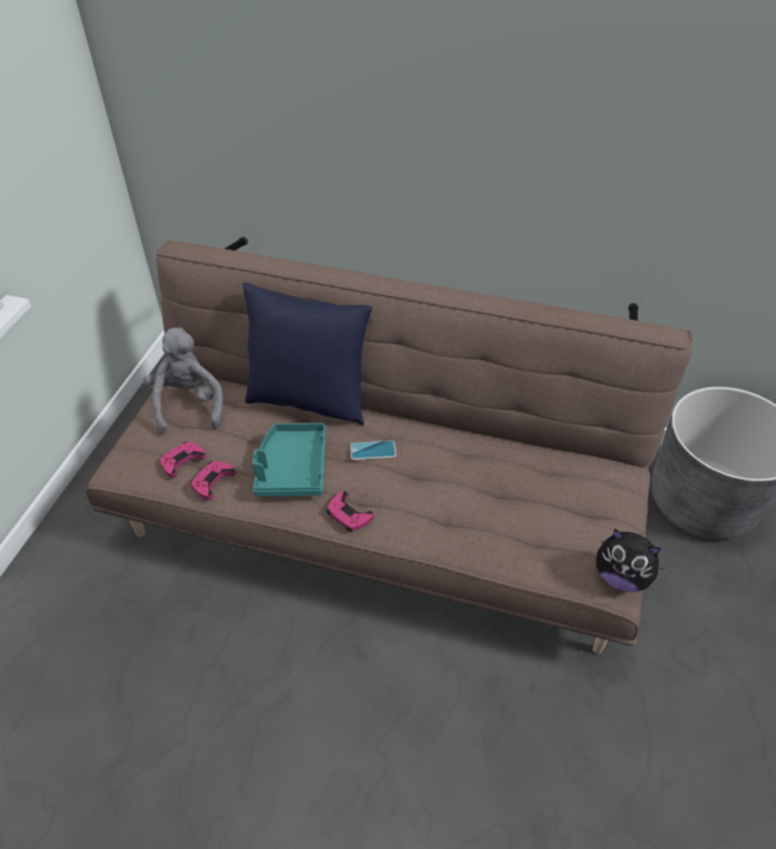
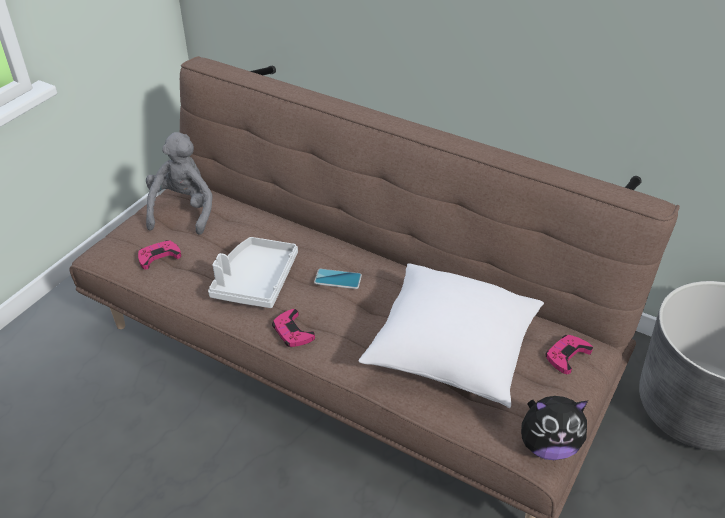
camera: 15 degrees right, 5 degrees down
(212, 481) = (178, 279): pink game controller -> pink game controller (567, 356)
(292, 468) = (255, 281): turquoise tray -> white tray
(308, 400) = (295, 225): blue pillow -> none
(505, 504) = (451, 352): none -> white pillow
(621, 577) = (548, 445): plush toy -> plush toy turned 45 degrees counterclockwise

